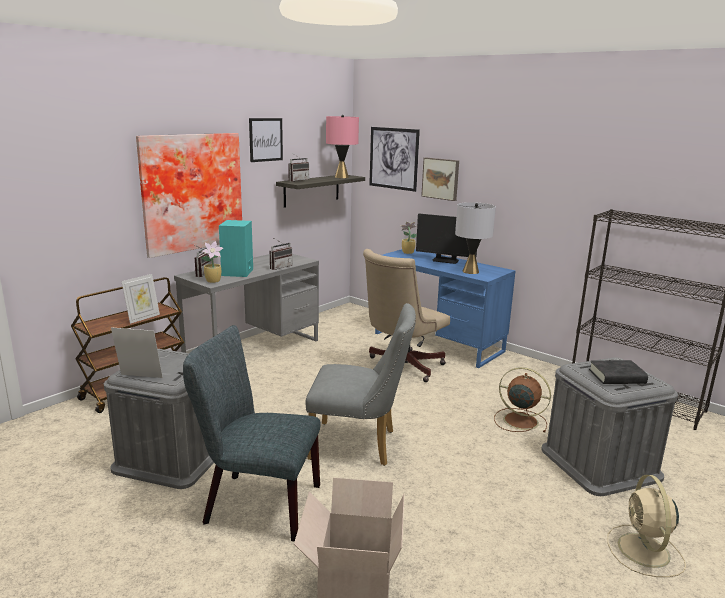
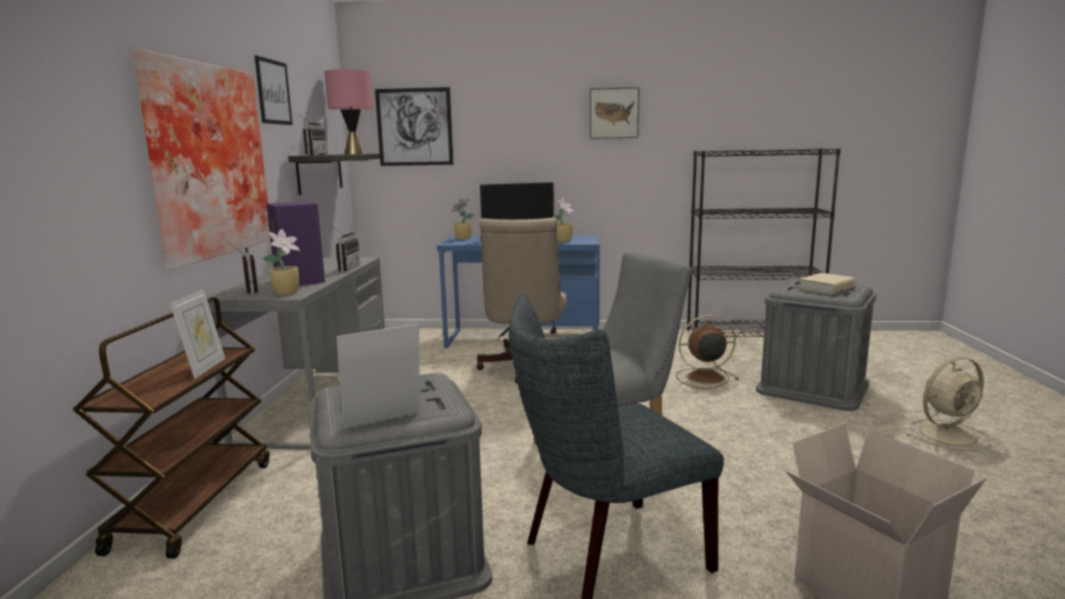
camera: 35 degrees left, 5 degrees down
(238, 272) = (301, 281): turquoise speaker -> purple speaker
(441, 178) = (487, 144): picture -> picture (614, 113)
(470, 271) = (564, 241): grey table lamp -> potted plant
(617, 377) = (826, 288): black book -> beige book
(644, 552) = (949, 435): beige fan -> beige fan turned 75 degrees counterclockwise

